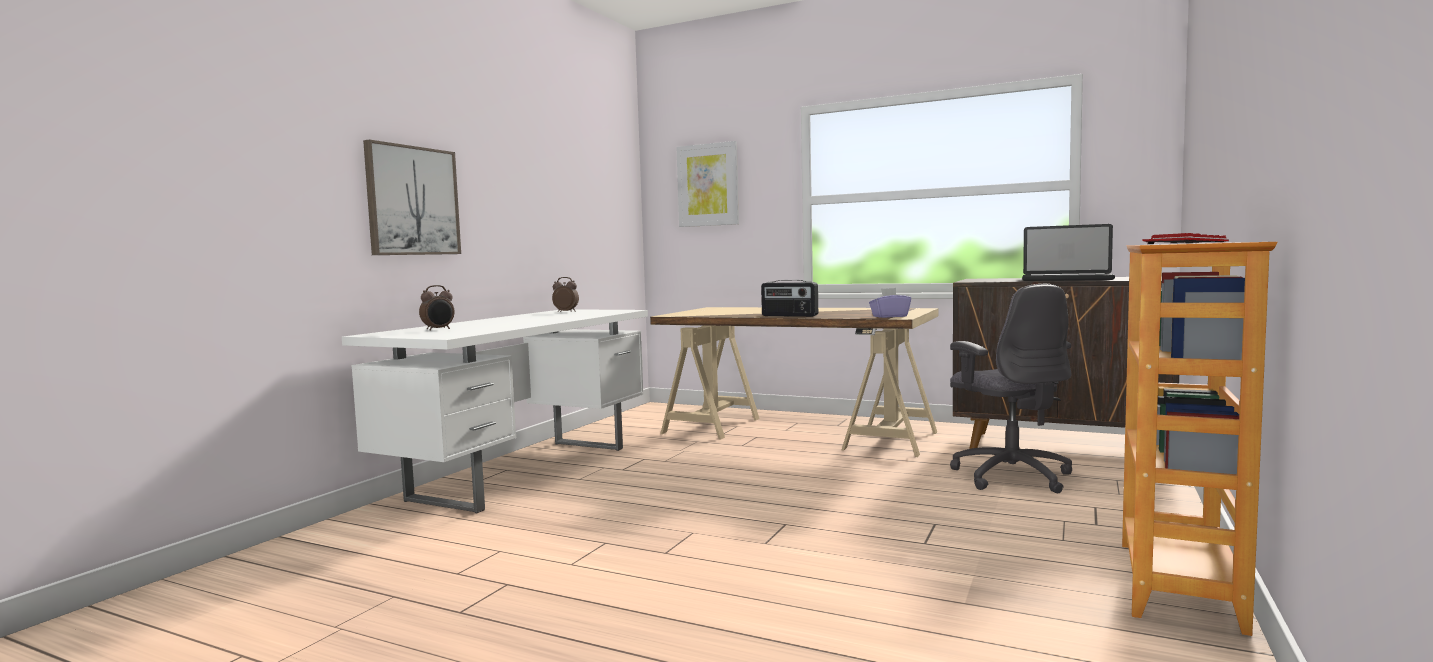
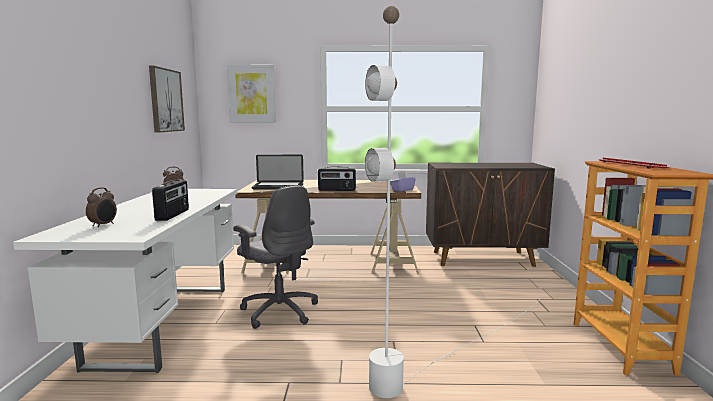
camera: 25 degrees left, 5 degrees up
(412, 201) = (57, 110): picture -> picture (166, 100)
(521, 325) = (173, 215): none -> radio
(843, 549) = (445, 355): none -> white floor lamp
(1011, 476) = (478, 282): grey office chair -> grey office chair (279, 311)
(1067, 279) = (492, 166): laptop -> laptop (278, 187)

